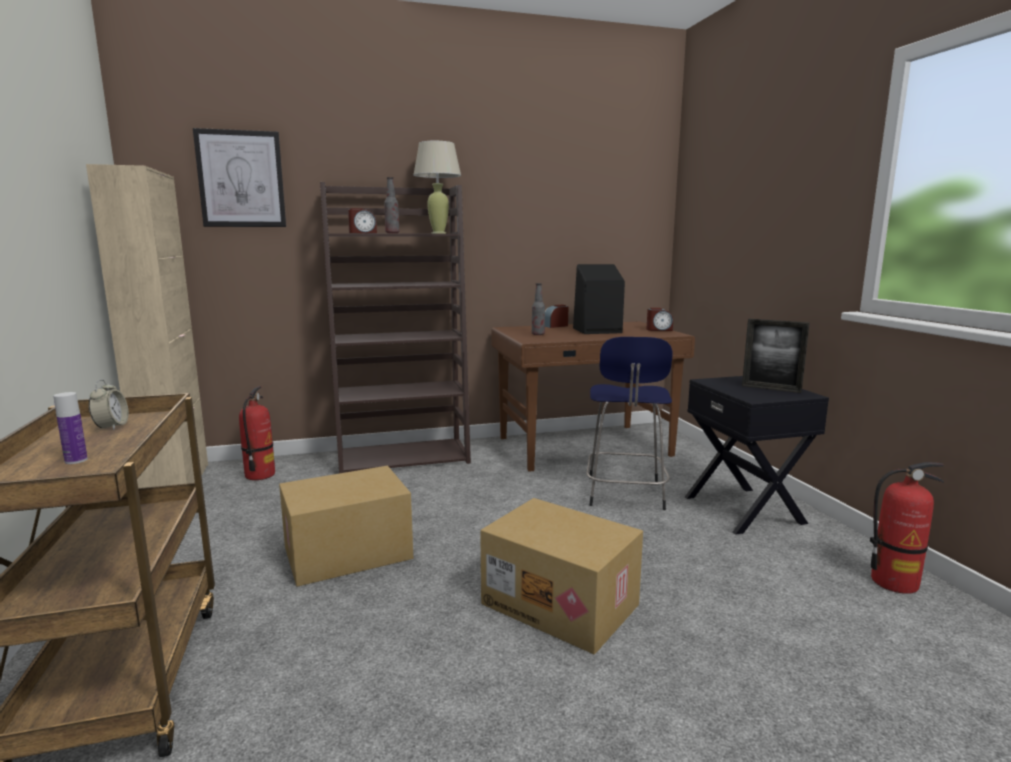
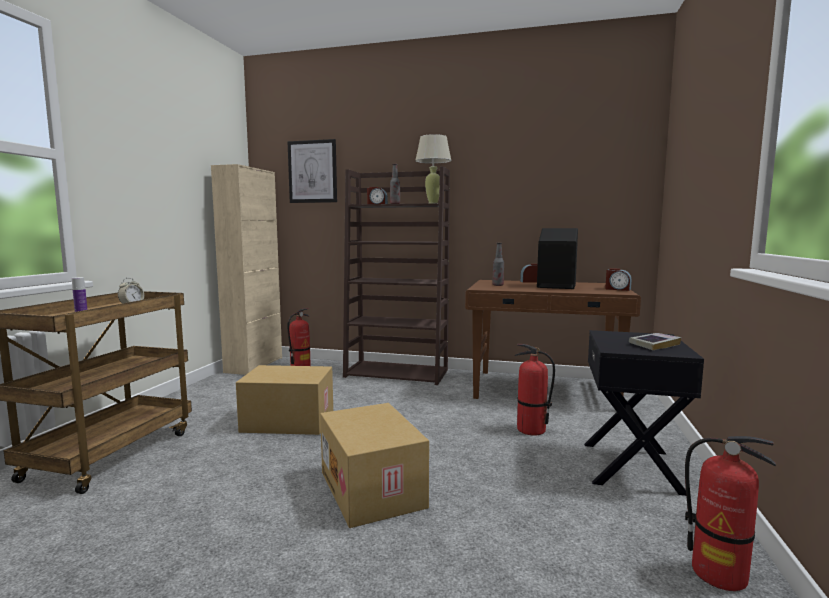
camera: 30 degrees right, 5 degrees down
(625, 494) = (530, 430): blue stool -> fire extinguisher
(771, 388) = (654, 345): picture frame -> book

